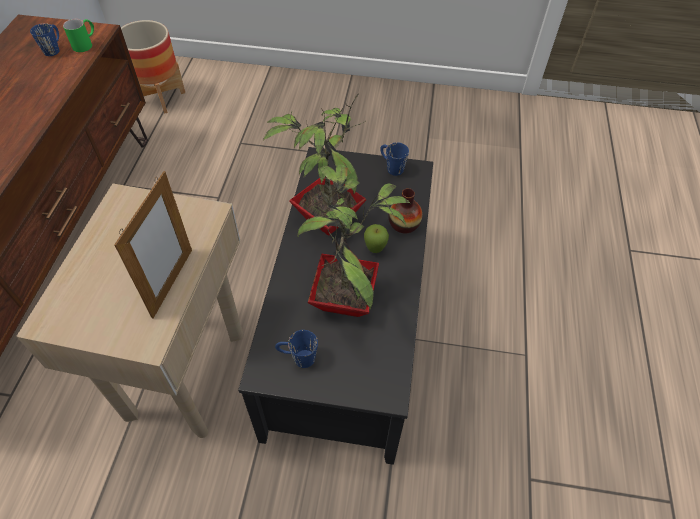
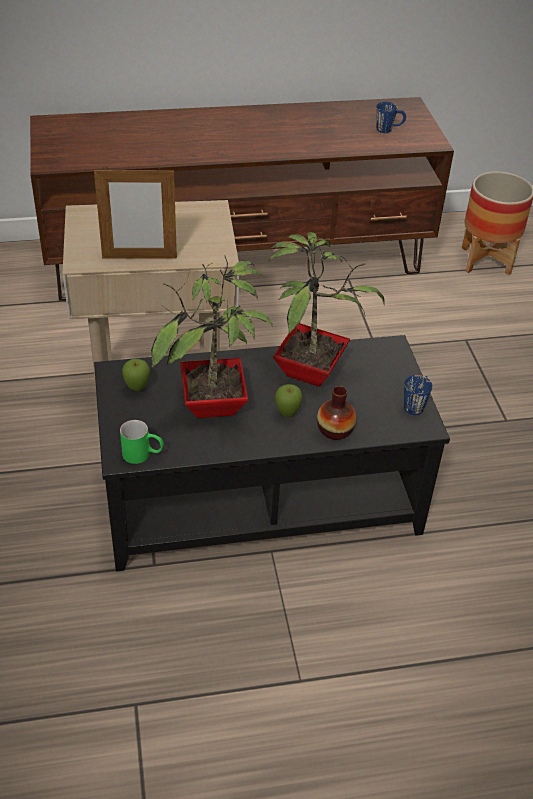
camera: 70 degrees right, 10 degrees down
(86, 44) = (409, 142): green mug -> green mug (143, 455)
(297, 358) = (137, 388): blue mug -> apple

